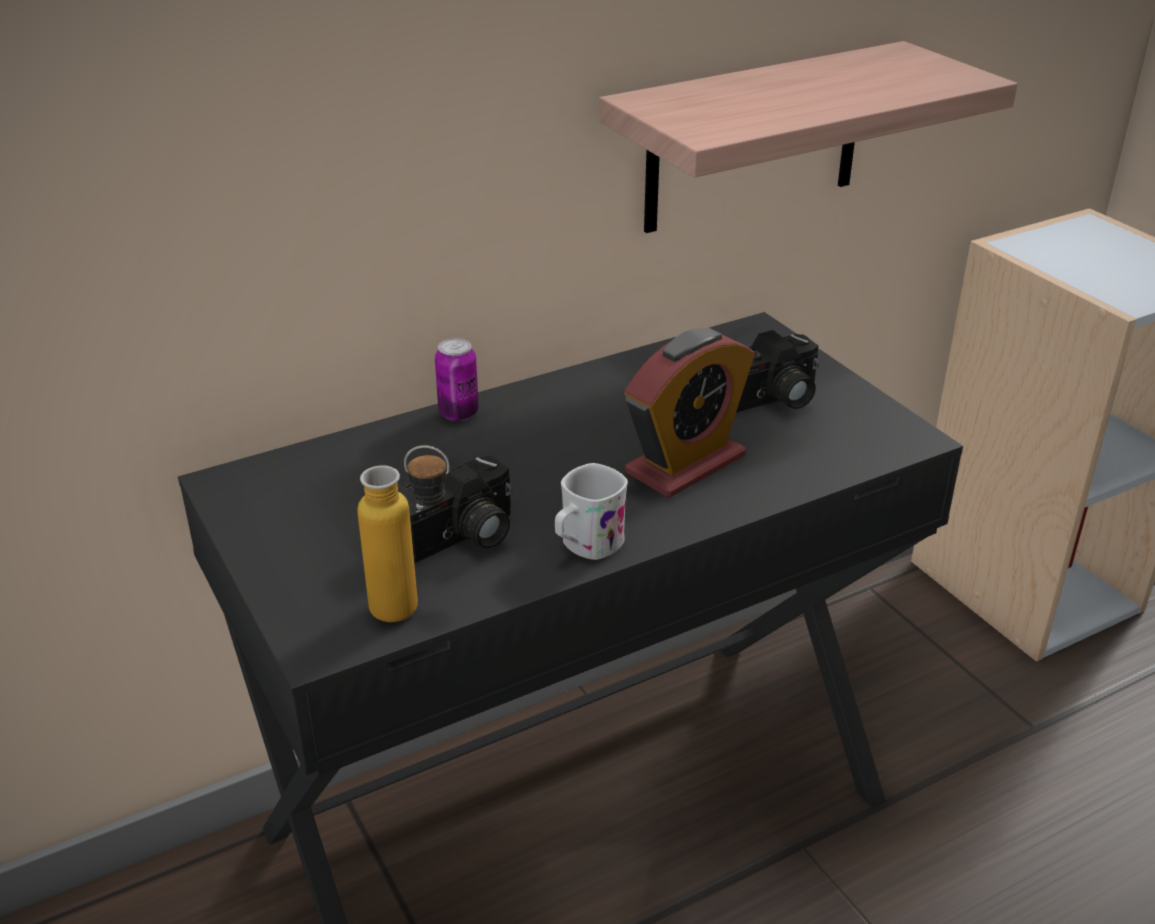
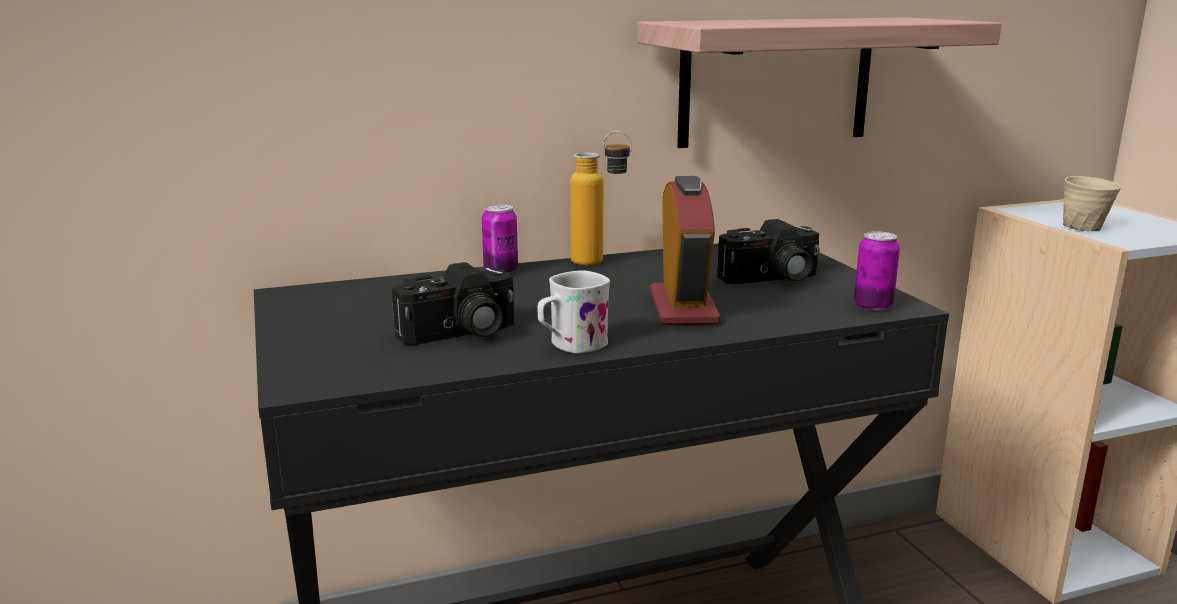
camera: 10 degrees right, 15 degrees down
(414, 609) = (397, 370): bottle -> bottle (600, 263)
(685, 464) = (683, 307): alarm clock -> alarm clock turned 60 degrees counterclockwise
(884, 441) = (873, 306): none -> can
(1084, 274) = (1081, 226): none -> beige mug

